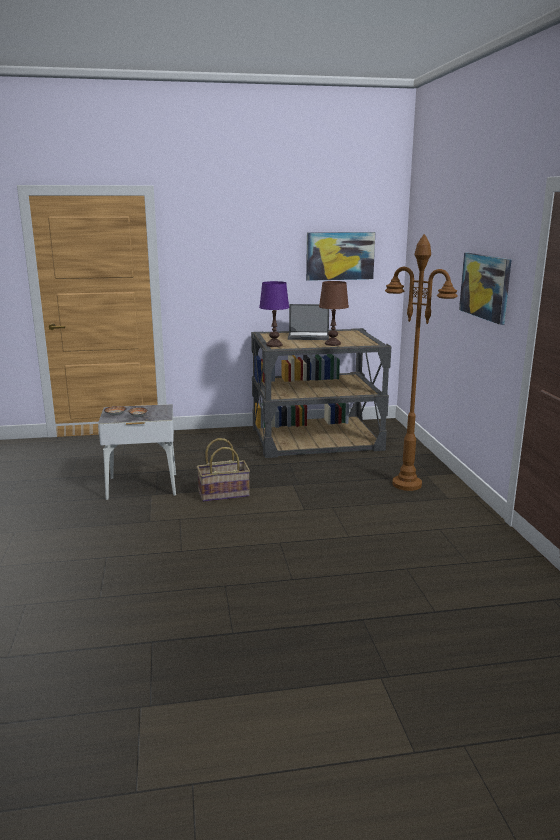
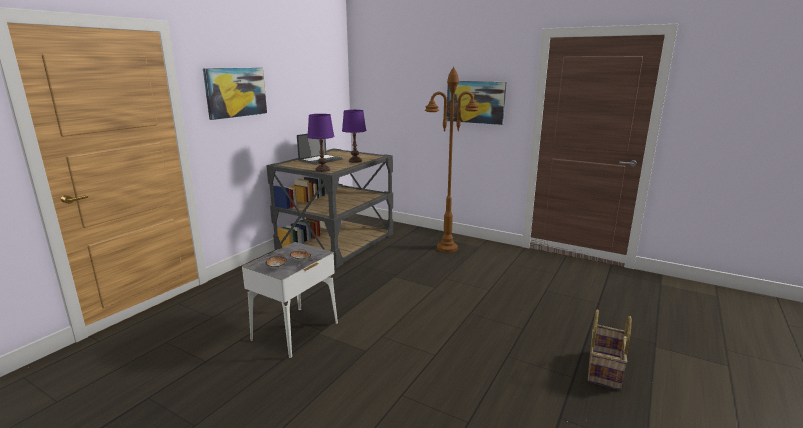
camera: 50 degrees left, 0 degrees up
(224, 493) = (367, 303): basket -> basket (603, 369)
(333, 344) = (355, 161): brown table lamp -> purple table lamp
(340, 256) = (315, 91): picture -> picture (236, 92)

